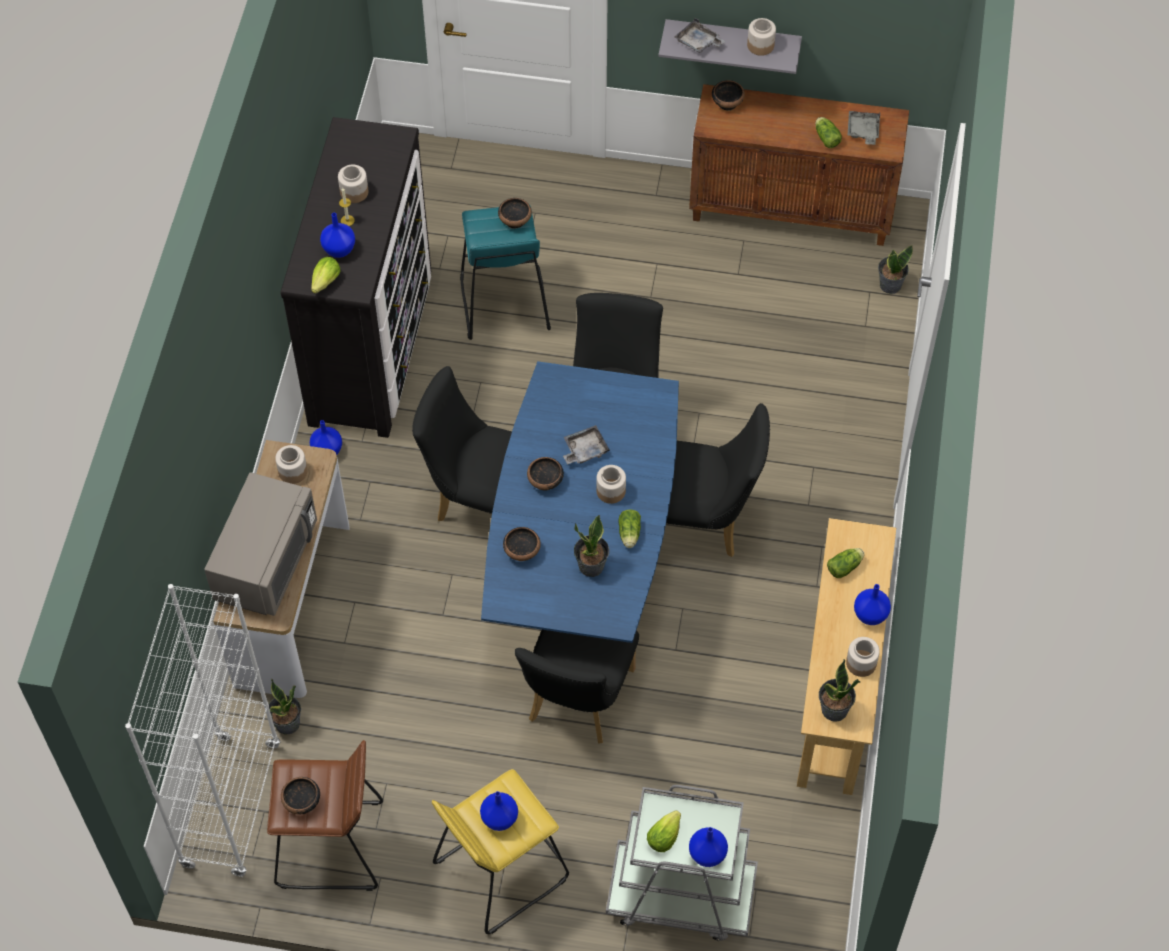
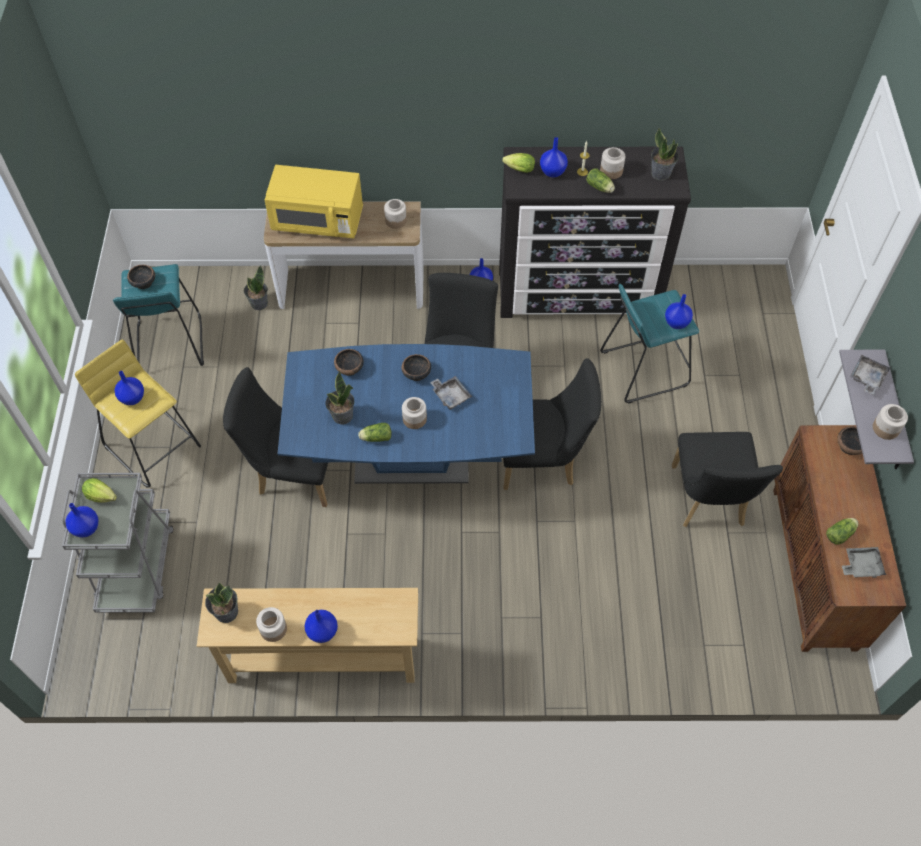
camera: 80 degrees right, 0 degrees up
(231, 805) = (196, 285): white bookcase -> none
(266, 562) = (318, 220): grey microwave -> yellow microwave
(330, 846) = (169, 344): brown stool -> turquoise stool
(515, 220) = (677, 323): bowl -> blue vase
(703, 522) = (468, 538): black chair -> black chair (709, 501)
(845, 566) = (369, 606): lettuce -> lettuce (600, 188)
(890, 285) = (758, 662): potted plant -> potted plant (661, 173)

